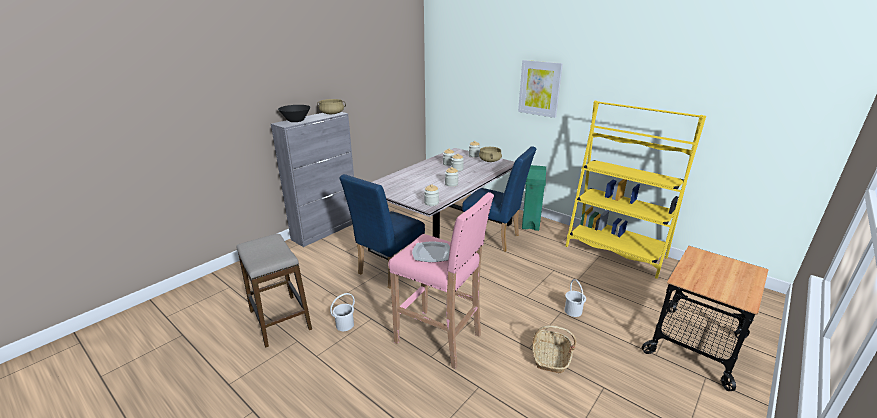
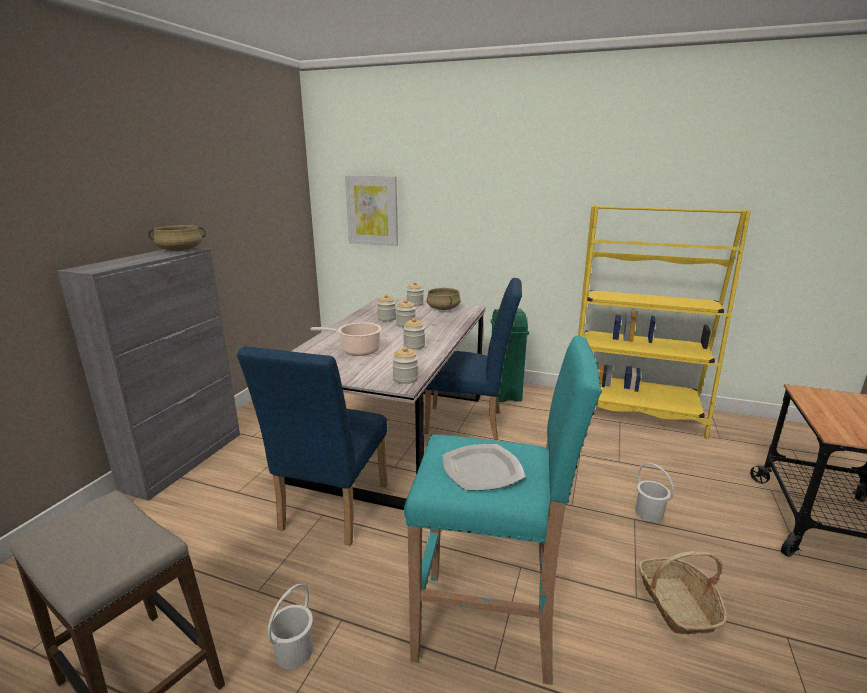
camera: 20 degrees left, 5 degrees down
(296, 121) = (112, 263): black bowl -> none
(417, 182) = (357, 350): none -> cooking pot
(440, 339) = (488, 625): pink stool -> turquoise stool
(539, 88) = (498, 200): picture -> picture (372, 210)

